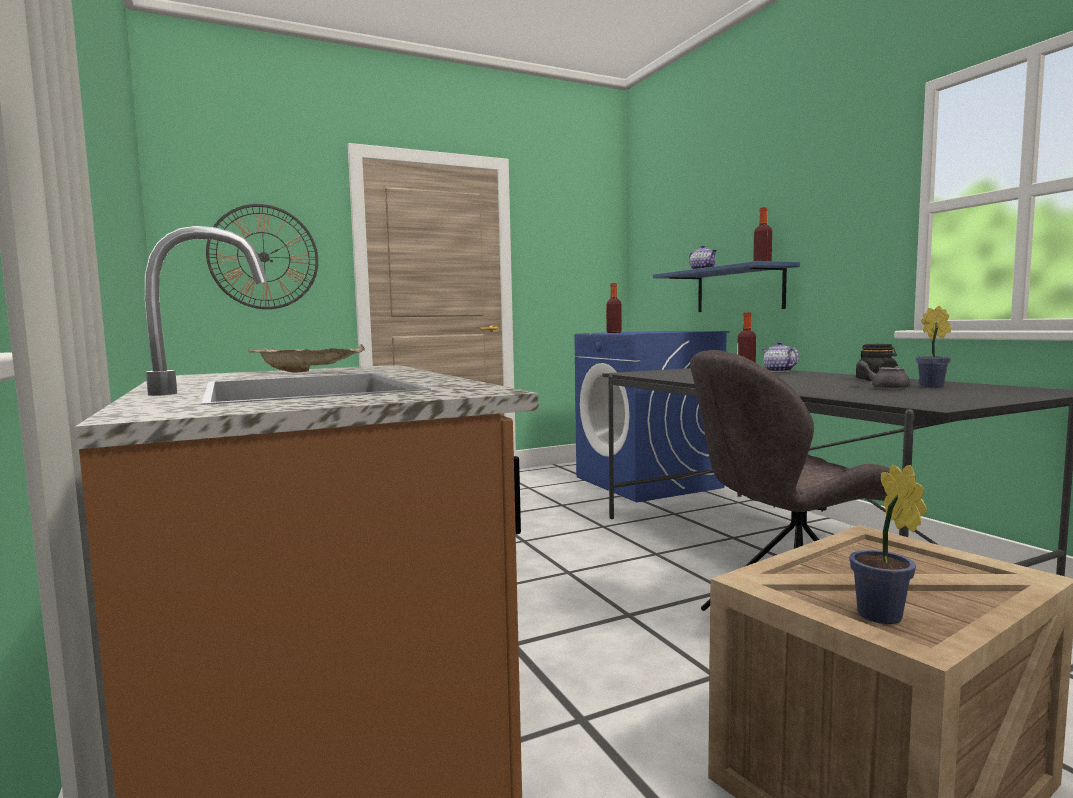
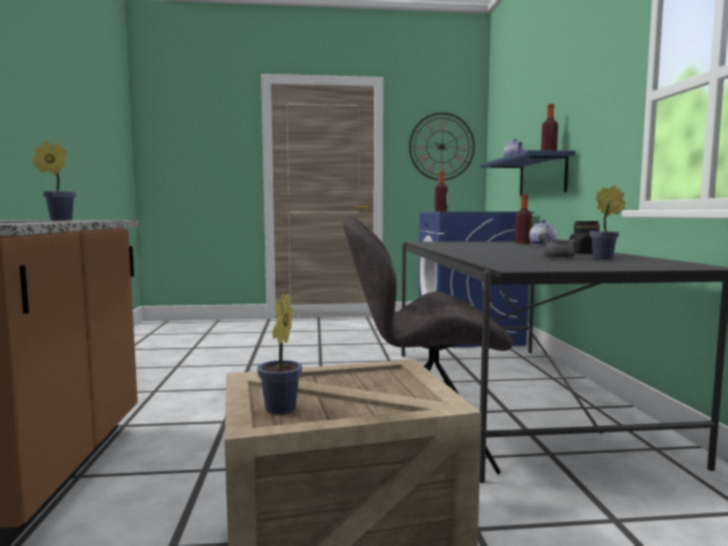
camera: 20 degrees right, 0 degrees up
(264, 257) = (202, 155): wall clock -> wall clock (441, 146)
(310, 372) = (58, 220): beige tray -> potted plant

